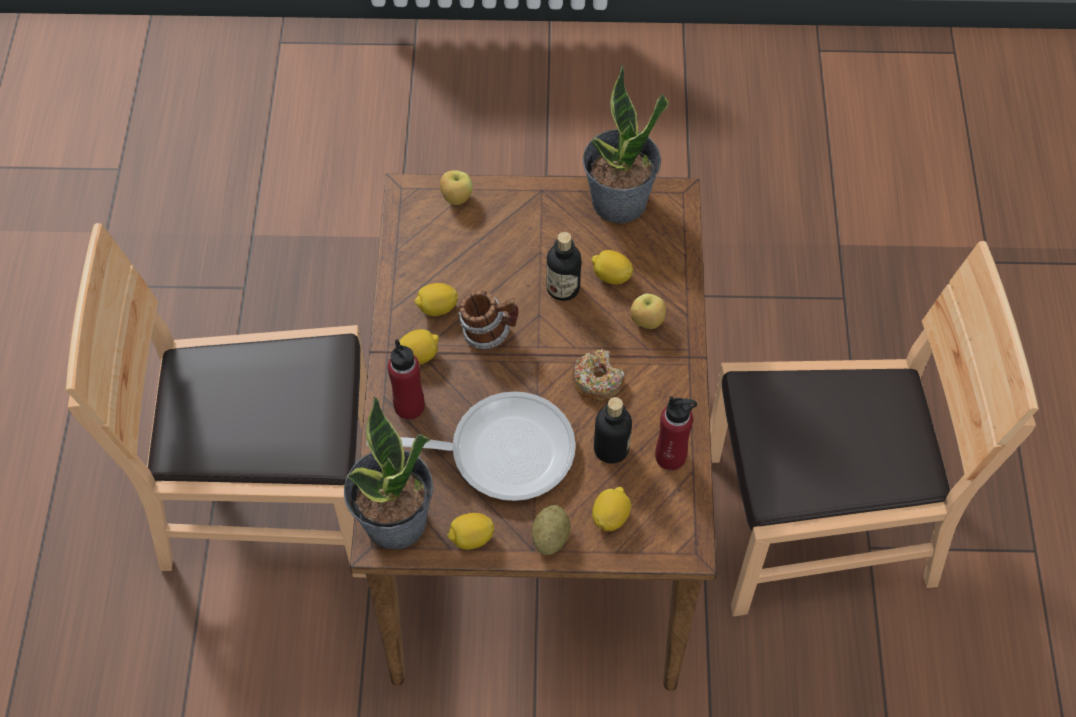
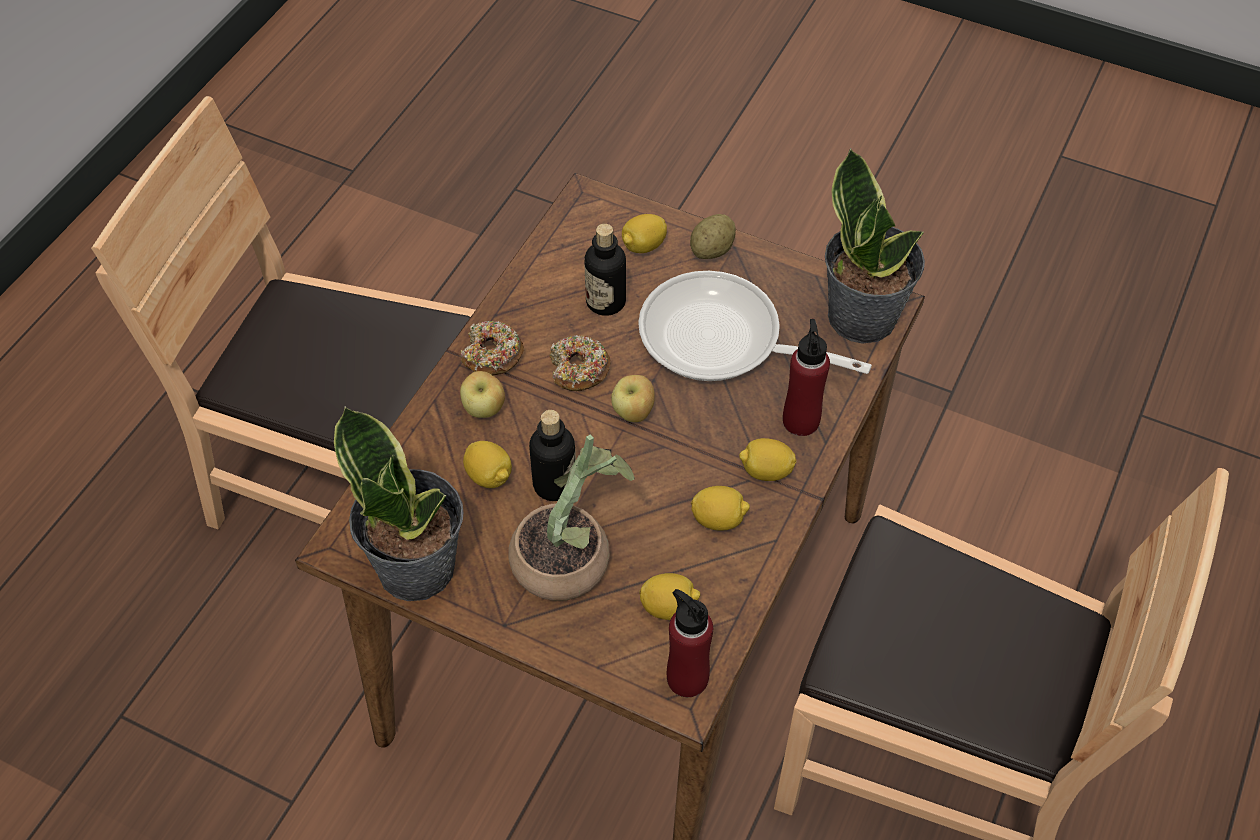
camera: 155 degrees left, 5 degrees down
(456, 198) = (623, 660): apple -> apple (634, 413)
(471, 538) = (791, 276): lemon -> lemon (669, 607)
(489, 333) = (671, 466): mug -> none
(523, 246) = (571, 557): none -> potted plant
(669, 366) = (492, 355): none -> donut
(670, 456) = (550, 274): red bottle -> red bottle (687, 678)

